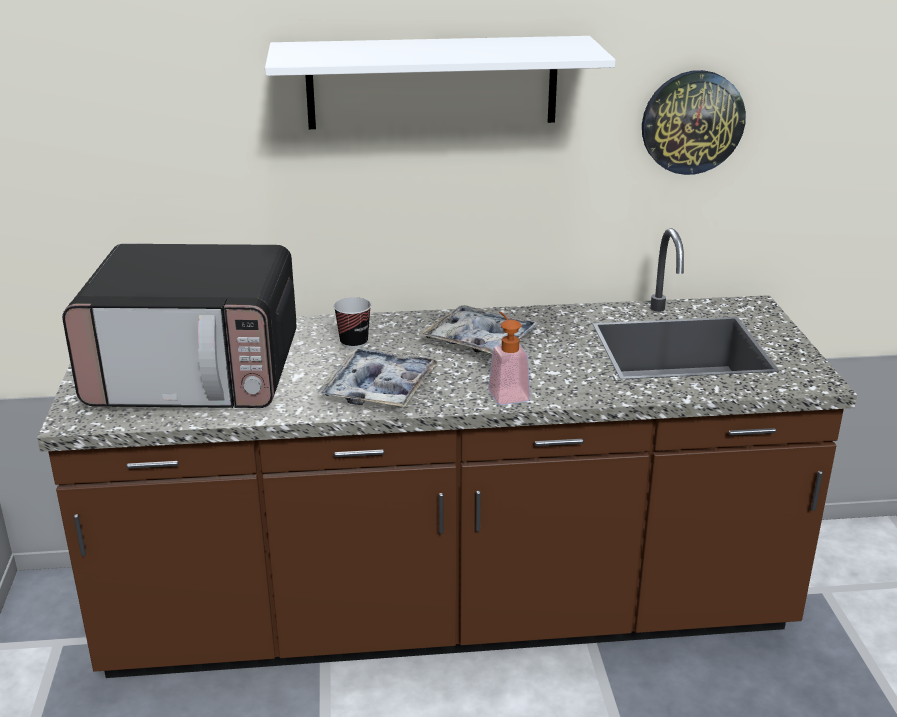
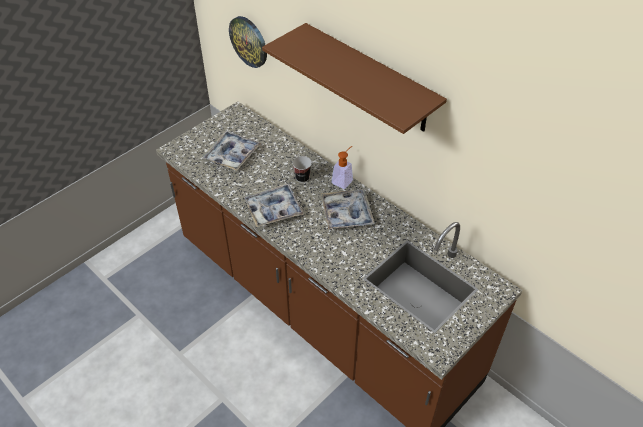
camera: 50 degrees right, 20 degrees up
(197, 375) = (232, 155): microwave -> tray
(432, 82) = (370, 78): white shelf -> brown shelf
(506, 392) = (310, 248): soap dispenser -> soap dispenser (344, 180)
(692, 122) = (496, 175): wall clock -> wall clock (249, 41)

